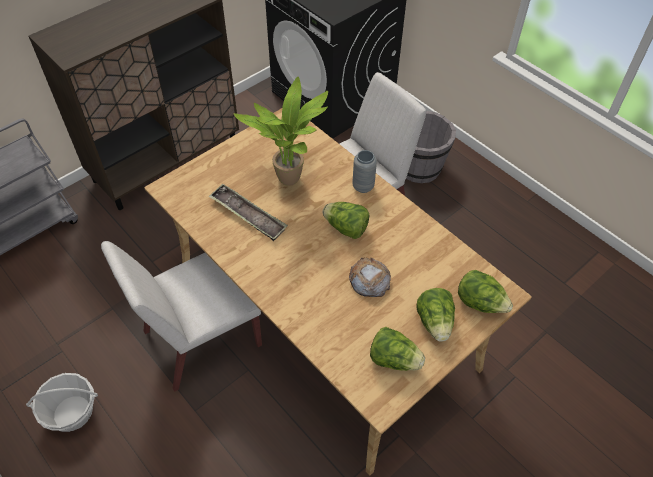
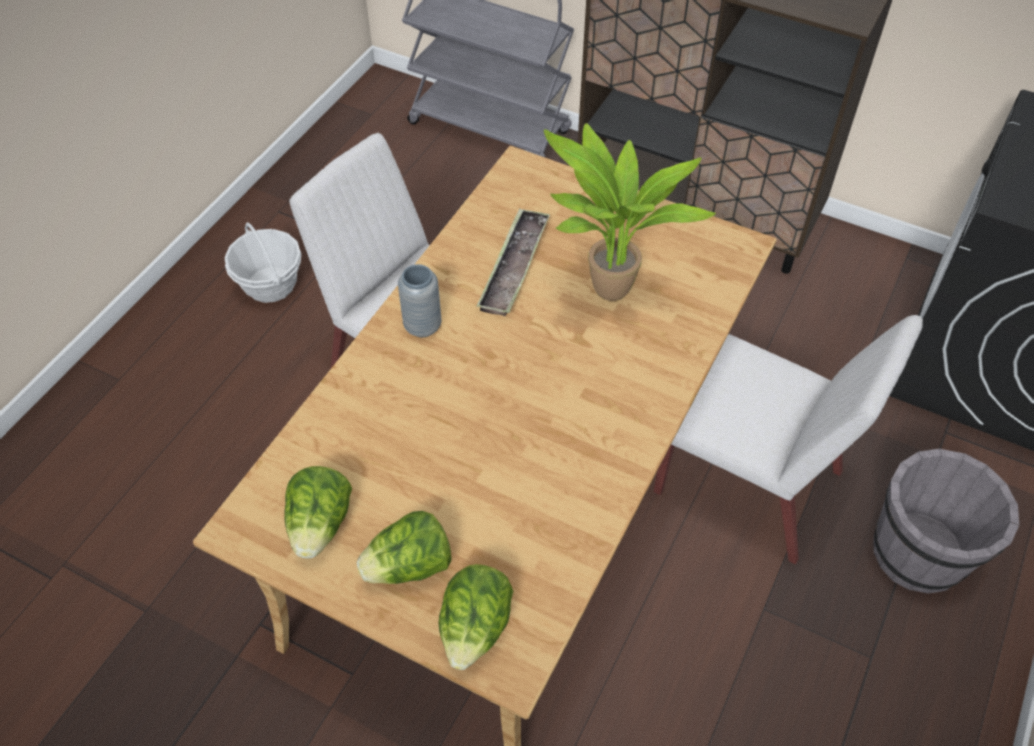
camera: 70 degrees right, 0 degrees up
(346, 228) = (548, 391): lettuce -> none
(363, 186) = (650, 389): grey vase -> grey vase (422, 326)
(369, 280) = (458, 451): bread -> none

